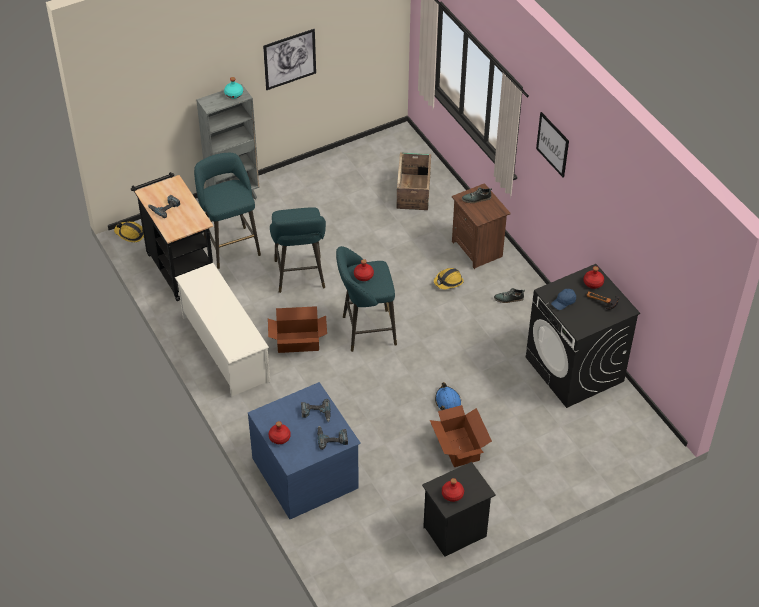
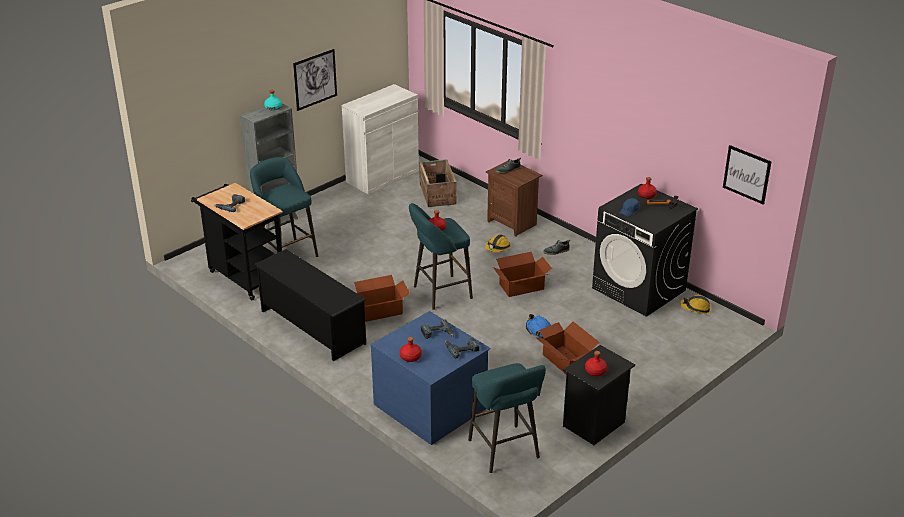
camera: 15 degrees left, 15 degrees down
(130, 234) = (187, 260): hard hat -> hard hat (695, 308)
(224, 348) = (312, 327): white shoe rack -> black shoe rack
(300, 277) = (361, 265): turquoise stool -> turquoise stool (505, 451)
(364, 154) = (382, 176): none -> white cabinet
(453, 340) = (522, 287): none -> cardboard box
(552, 144) = (581, 87): picture -> picture (747, 174)

